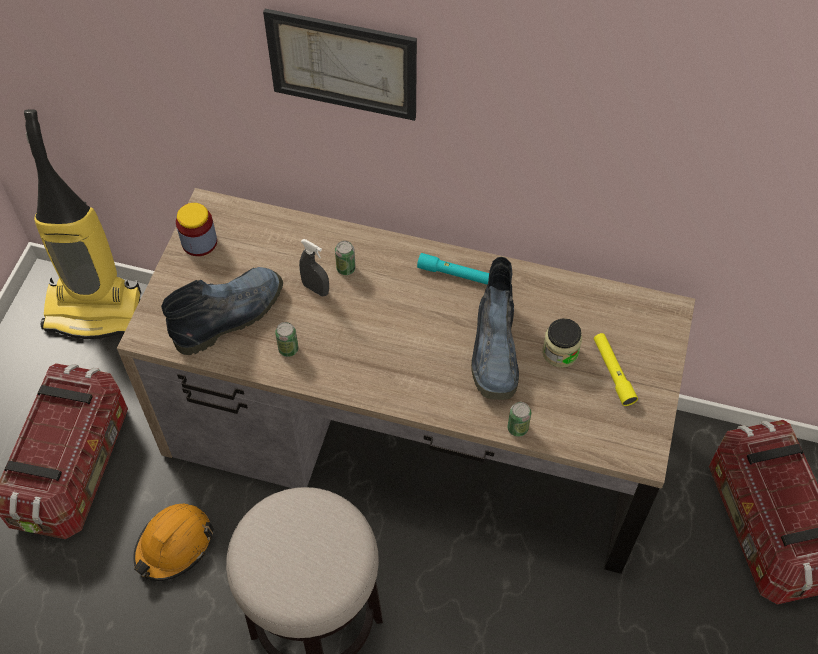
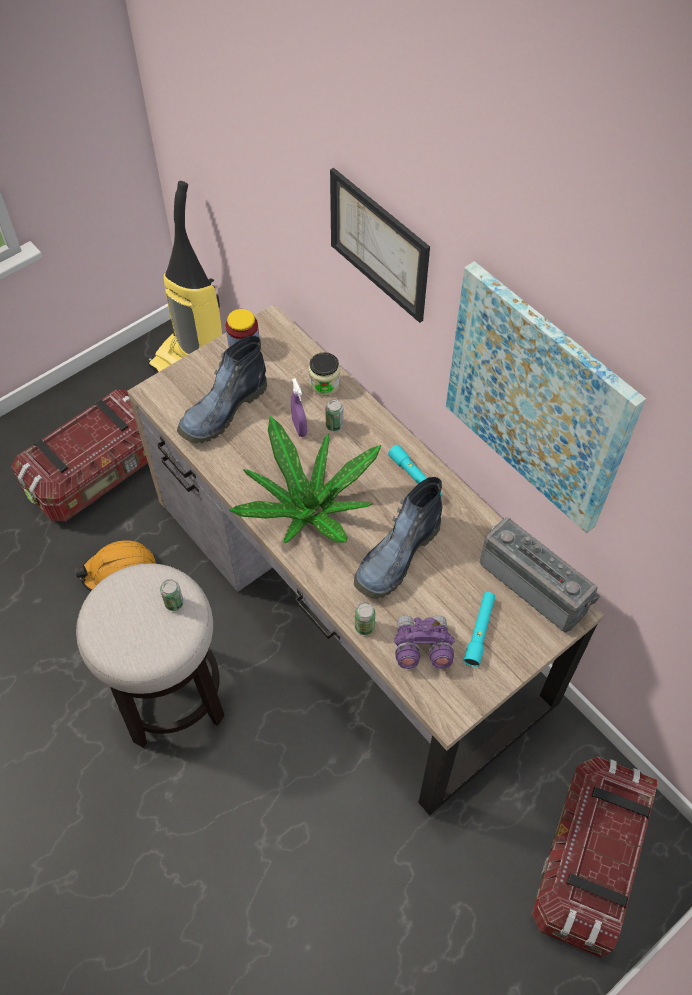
camera: 35 degrees right, 0 degrees up
(230, 314) = (222, 411): boot -> boot turned 135 degrees clockwise
(288, 349) = (242, 461): can -> can (174, 603)
(315, 289) = (299, 427): grey spray bottle -> purple spray bottle
(384, 356) = (308, 508): none -> potted plant
(560, 352) = (449, 589): jar -> jar (324, 384)
(579, 416) = (421, 648): none -> purple binoculars
(580, 131) = (537, 399): none -> picture
(613, 372) = (479, 631): yellow flashlight -> turquoise flashlight
(625, 305) = (536, 584): none -> radio

